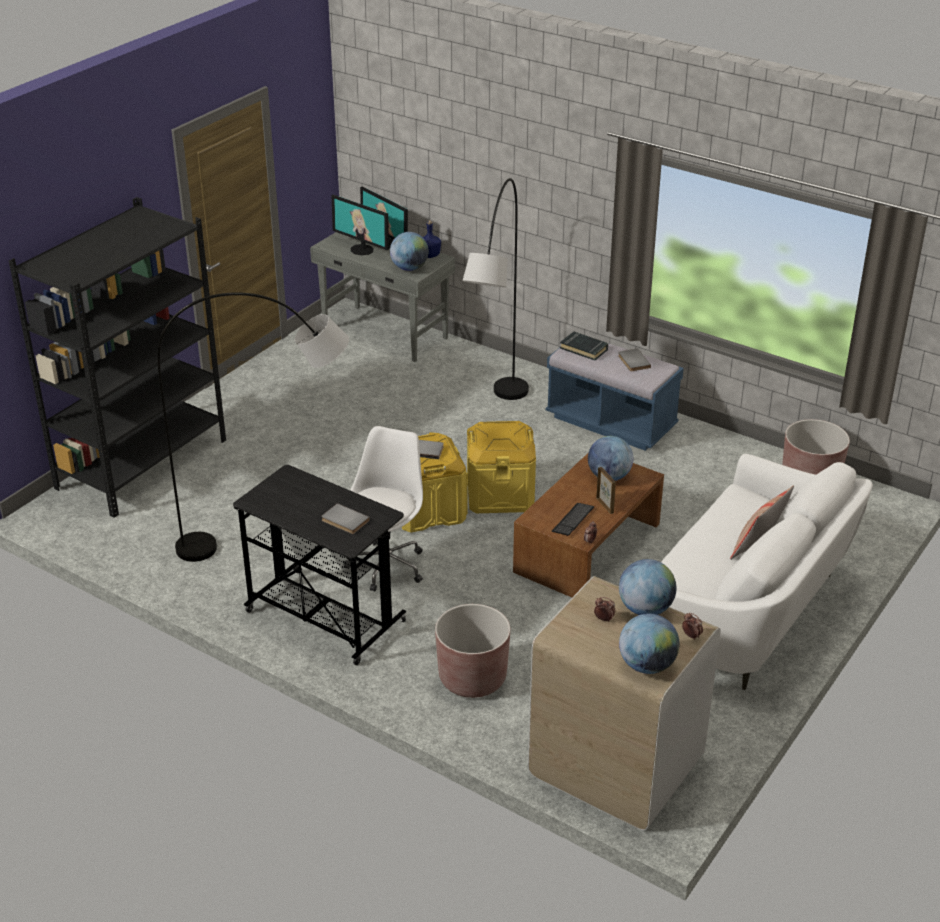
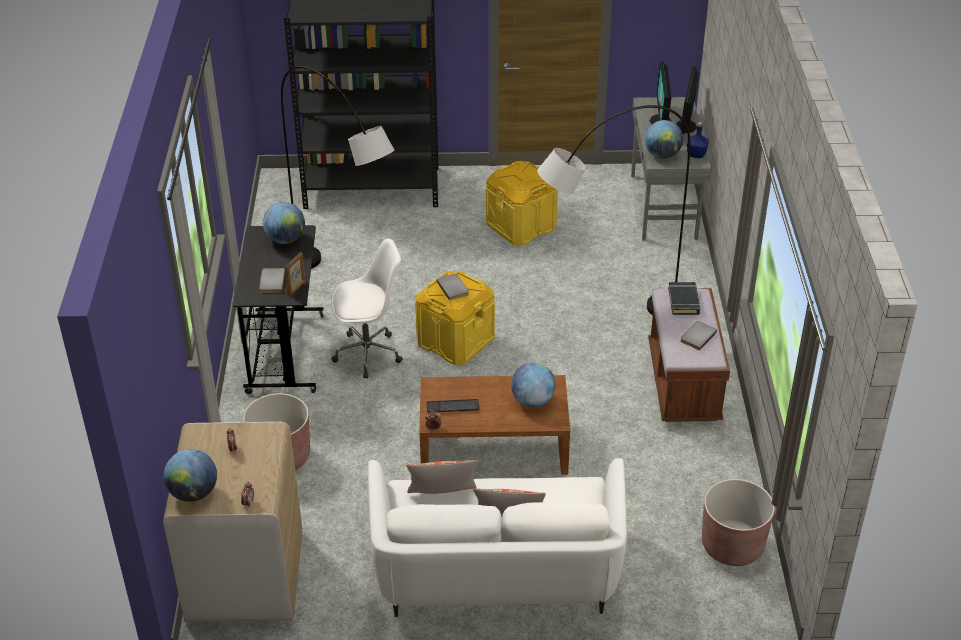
camera: 55 degrees right, 5 degrees up
(500, 494) = (514, 368): yellow storage box -> yellow storage box (521, 226)
(605, 505) = (490, 416): picture frame -> picture frame (297, 288)
(611, 422) = (683, 383): blue bench -> brown bench
(645, 609) = (262, 465): globe -> globe (285, 239)
(692, 568) = (442, 498): none -> pillow

